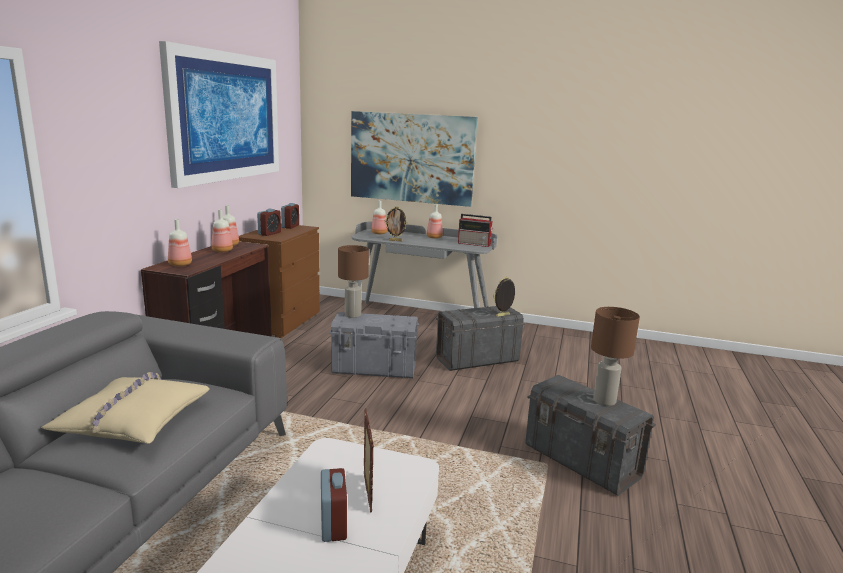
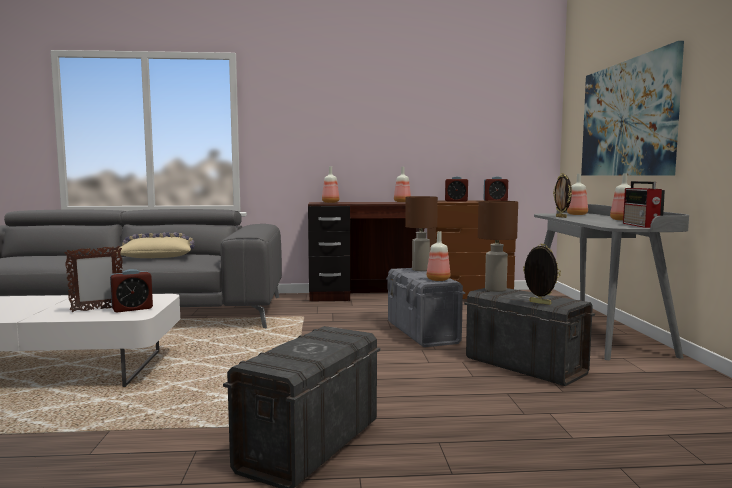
camera: 70 degrees right, 10 degrees down
(222, 251) = (382, 202): bottle -> bottle (437, 280)
(226, 116) = (427, 93): picture -> none
(333, 525) = (59, 308): alarm clock -> alarm clock (132, 309)
(603, 400) = (309, 353): brown table lamp -> brown table lamp (495, 290)

